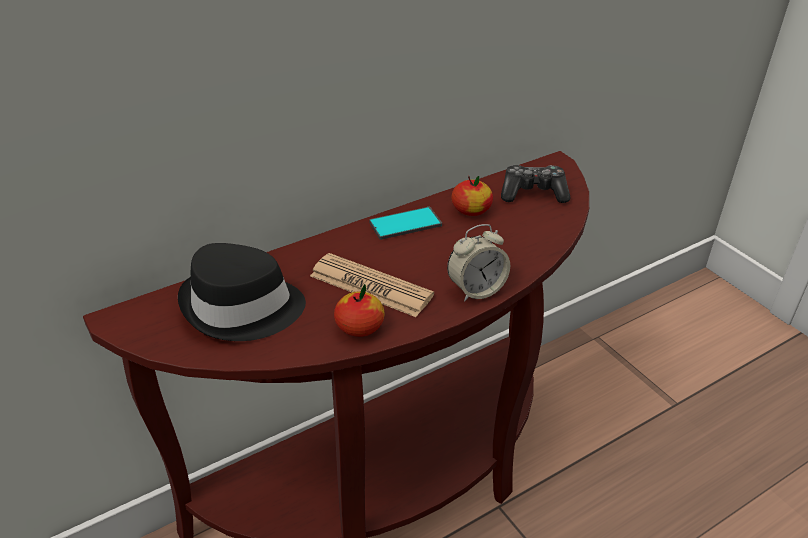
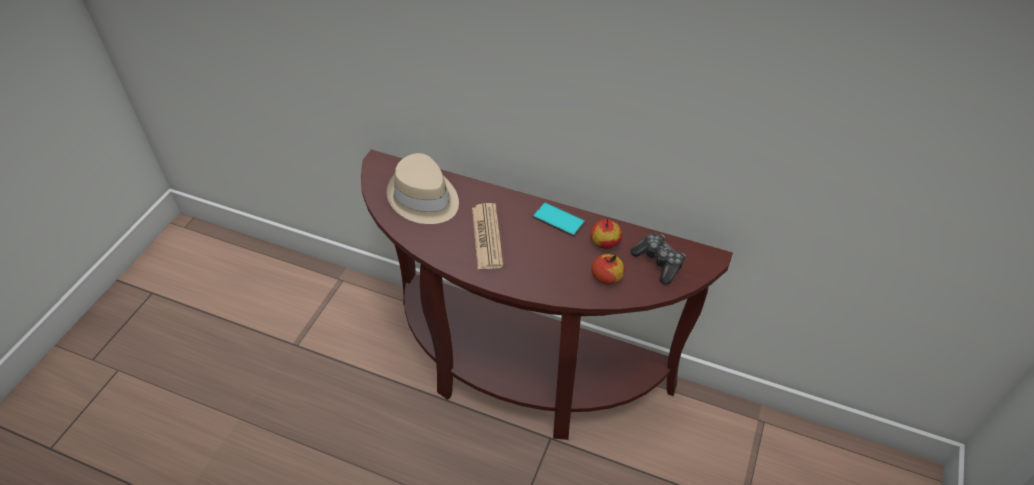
camera: 55 degrees right, 10 degrees up
(242, 308) = (423, 199): black hat -> beige hat
(359, 327) = (449, 251): apple -> apple (607, 277)
(476, 290) = (526, 283): alarm clock -> none

